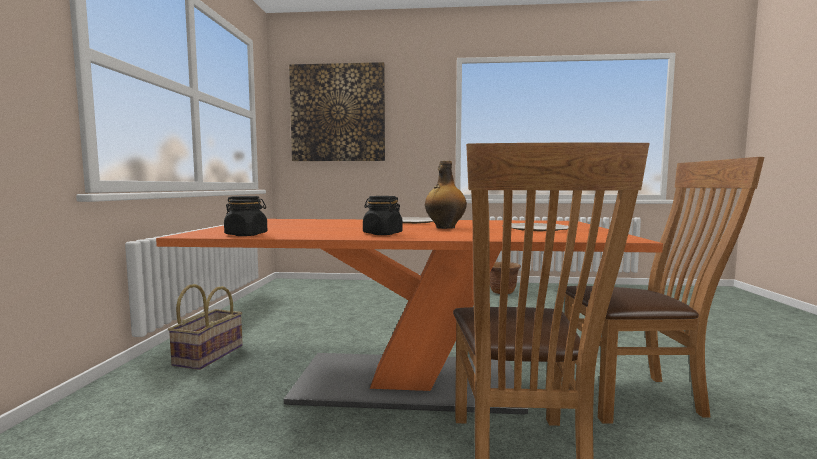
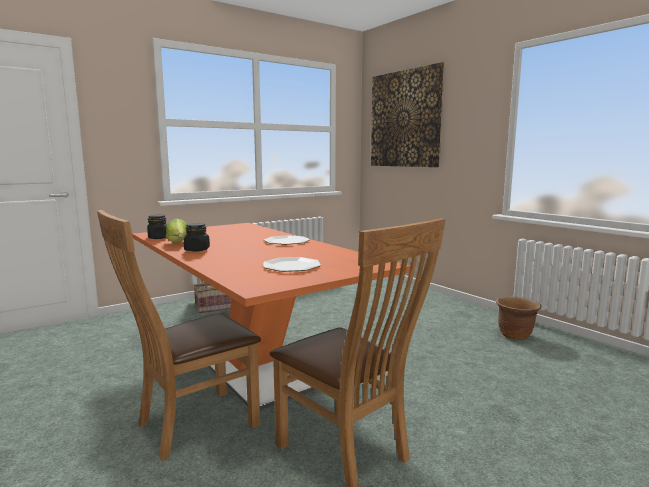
camera: 50 degrees right, 5 degrees up
(317, 234) = (178, 243): none -> lettuce
(444, 227) = (258, 251): bottle -> none

